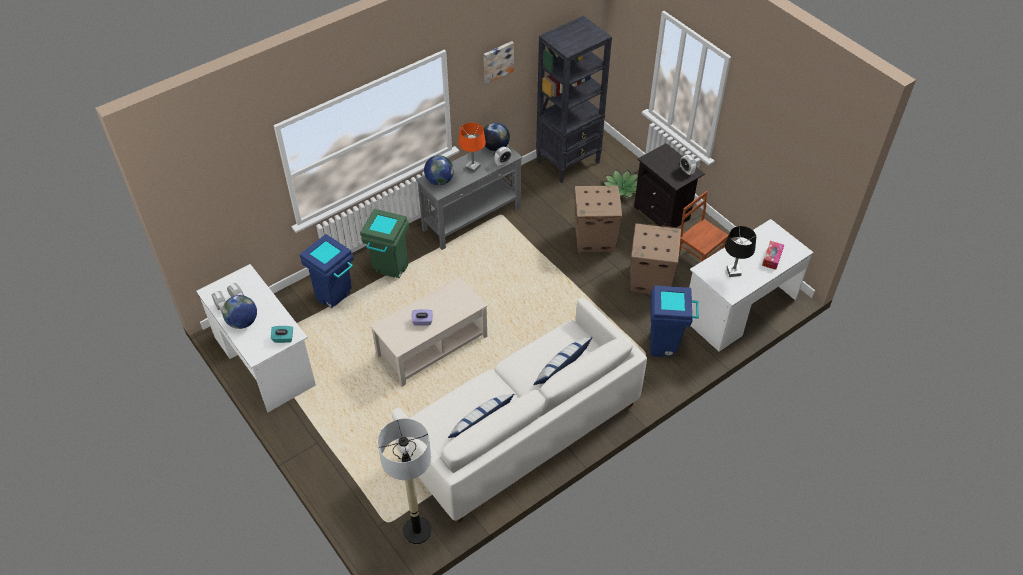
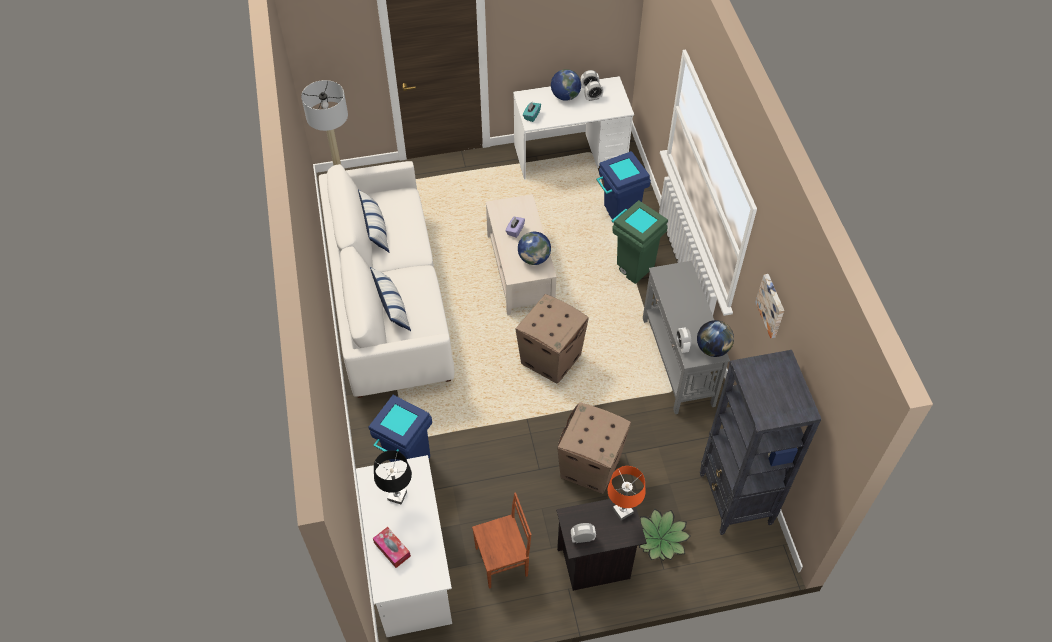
camera: 115 degrees right, 5 degrees up
(439, 181) = (678, 279): globe -> globe (534, 258)
(473, 167) = (687, 315): orange table lamp -> orange table lamp (622, 511)
(649, 279) = (501, 493): cardboard box -> cardboard box (551, 359)

